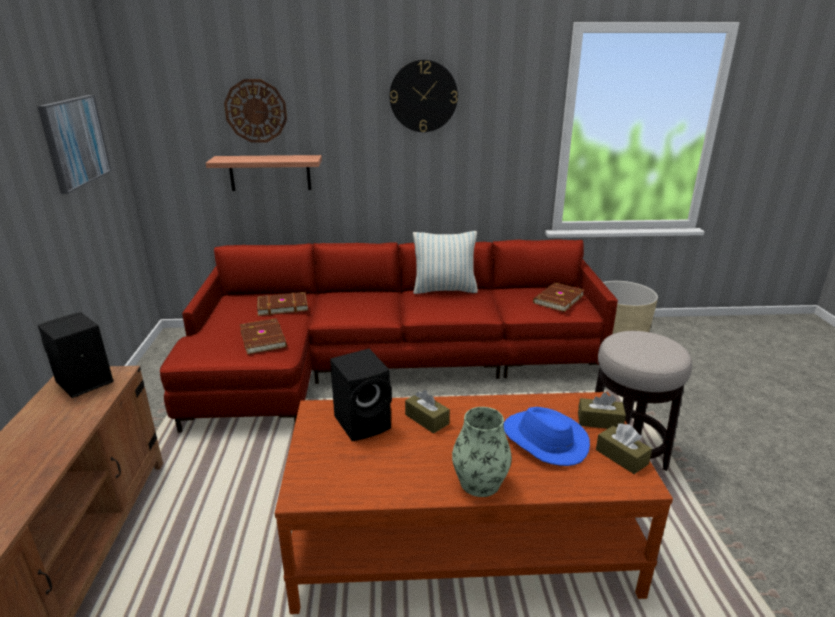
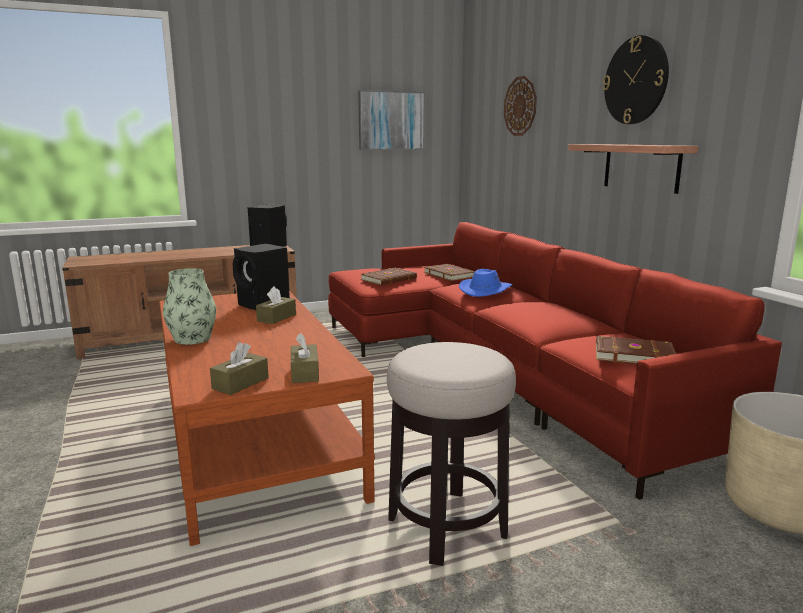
camera: 70 degrees right, 10 degrees down
(270, 173) = (521, 165): shelf -> shelf (641, 167)
(444, 290) = (564, 308): pillow -> none
(544, 440) = (259, 353): blue hat -> blue hat (486, 290)

